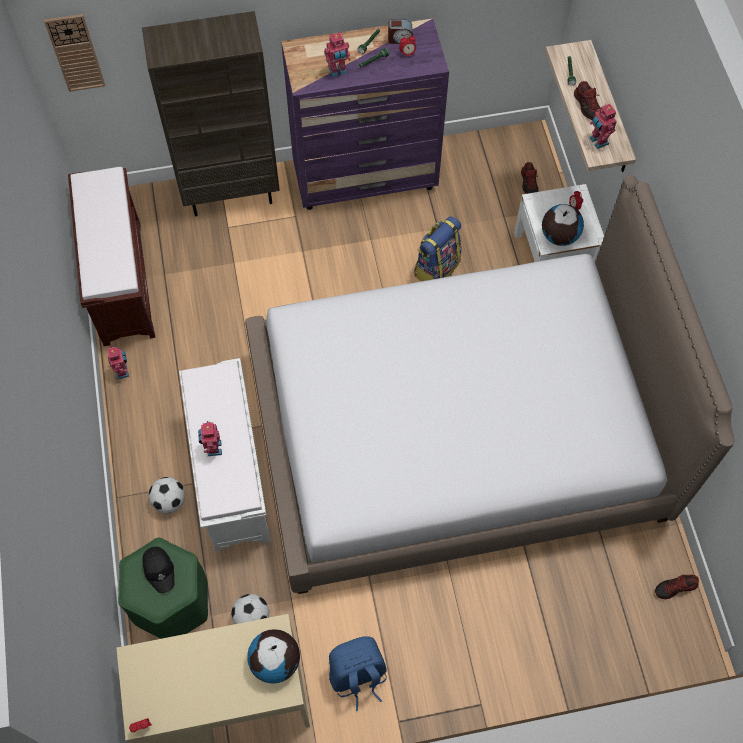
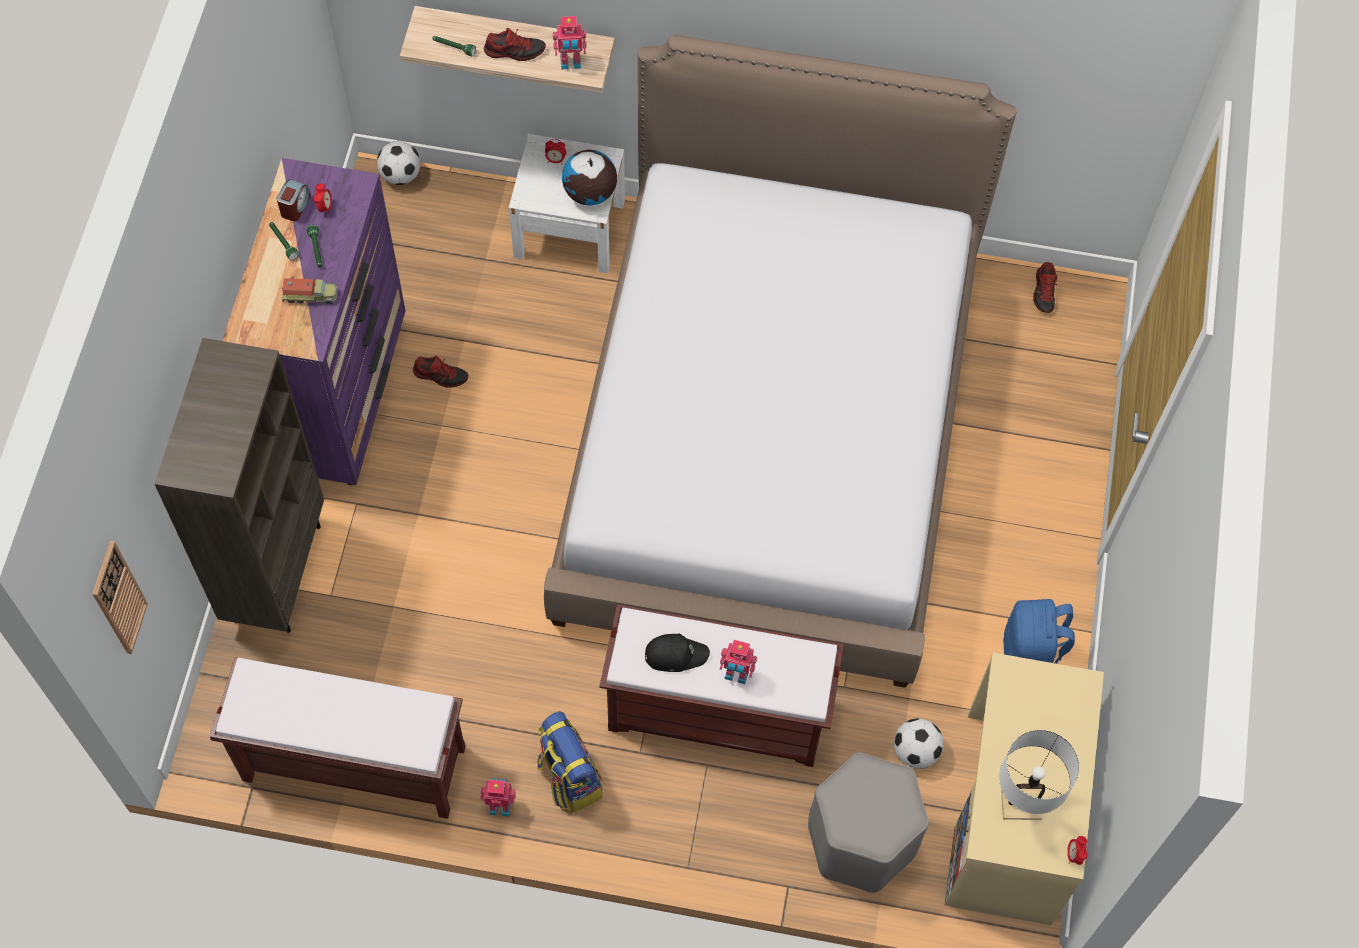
camera: 70 degrees left, 0 degrees up
(159, 569) = (861, 799): black cap -> black cap (675, 654)
(170, 501) = (720, 801): football -> football (400, 175)
(170, 674) = (1021, 804): none -> white table lamp
(172, 602) = (860, 840): green stool -> grey stool
(233, 477) = (719, 712): white bench -> brown bench
(276, 661) = (1045, 684): globe -> none
(338, 71) = (310, 295): toy robot -> toy truck
(436, 268) = (523, 365): backpack -> backpack (568, 777)
(529, 183) = (449, 210): shoe -> shoe (441, 375)

